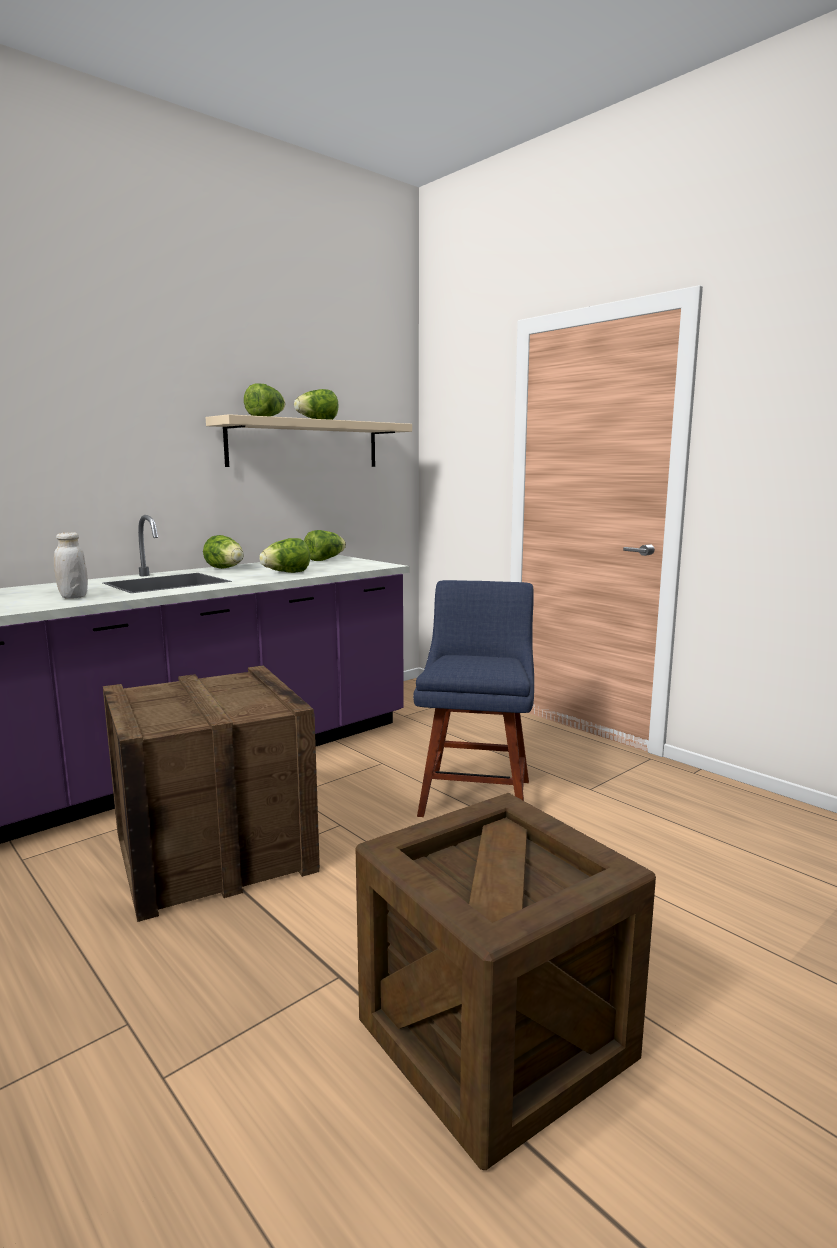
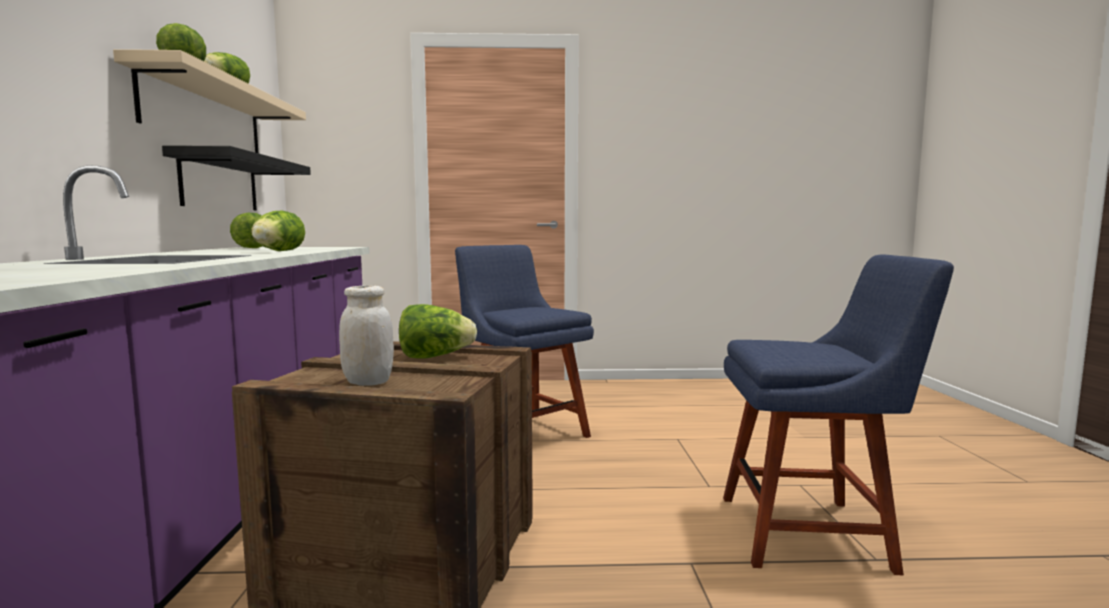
camera: 50 degrees left, 5 degrees down
(73, 597) = (95, 268): white jar -> white jar (368, 382)
(226, 568) = (173, 253): lettuce -> lettuce (435, 357)
(319, 500) = (220, 183): none -> black shelf
(495, 1039) = (812, 532): crate -> blue chair

